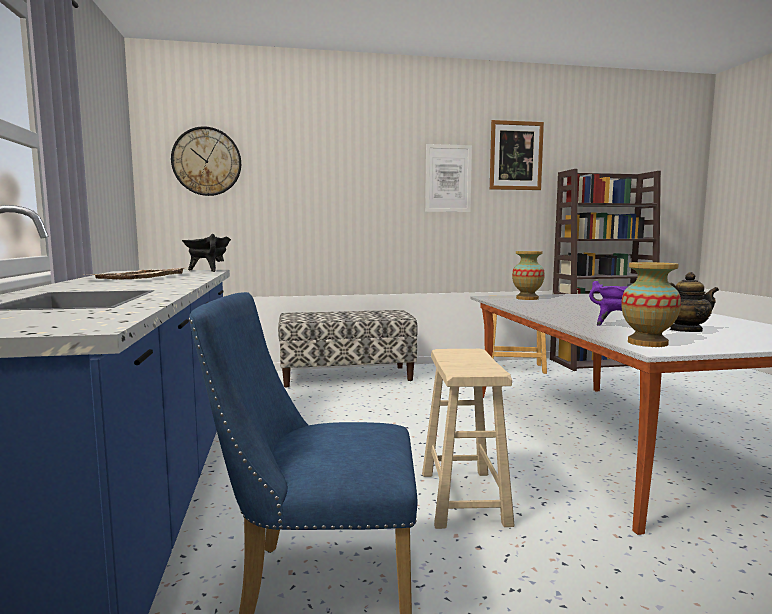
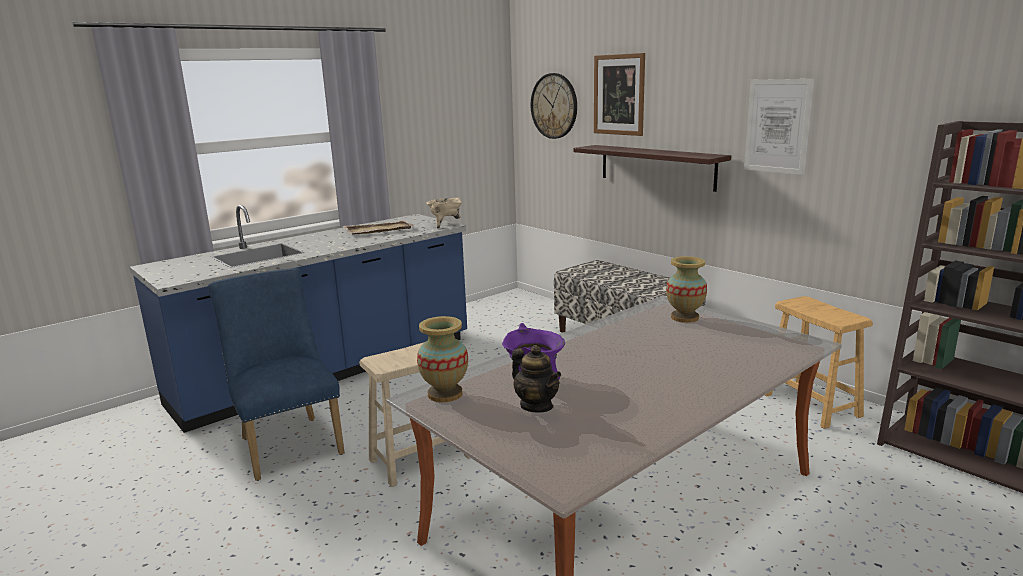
camera: 60 degrees right, 10 degrees up
(207, 270) = (445, 225): black cooking pot -> beige cooking pot
(342, 216) = (656, 167): none -> shelf
(516, 156) = (886, 92): picture -> picture (619, 95)

